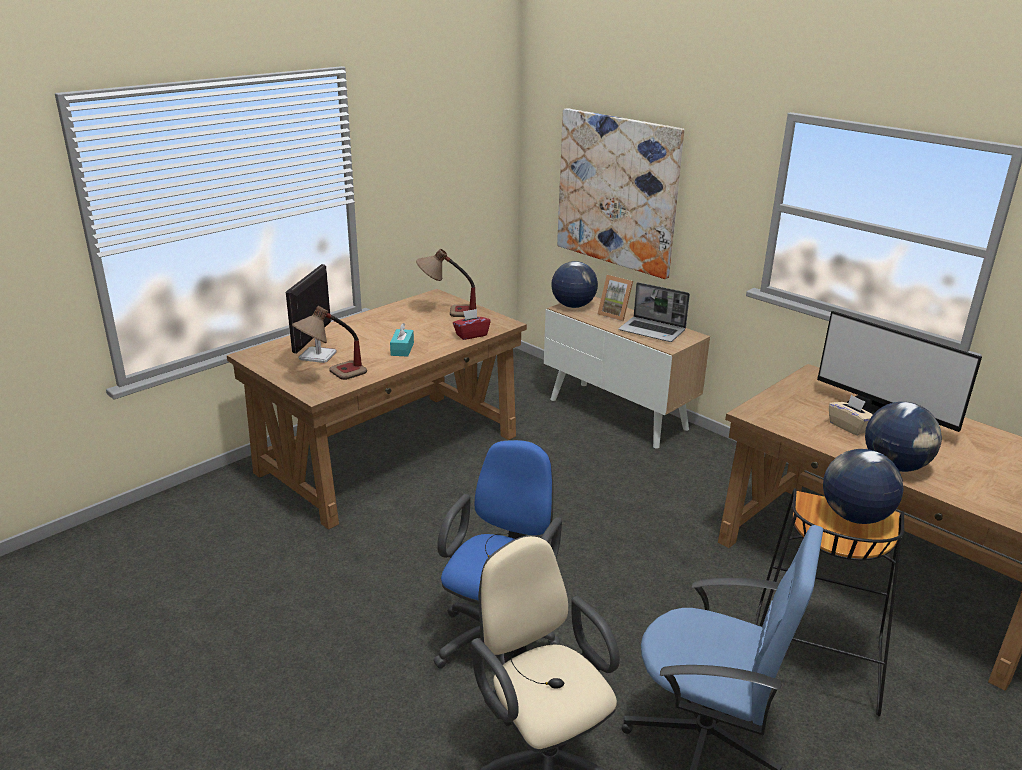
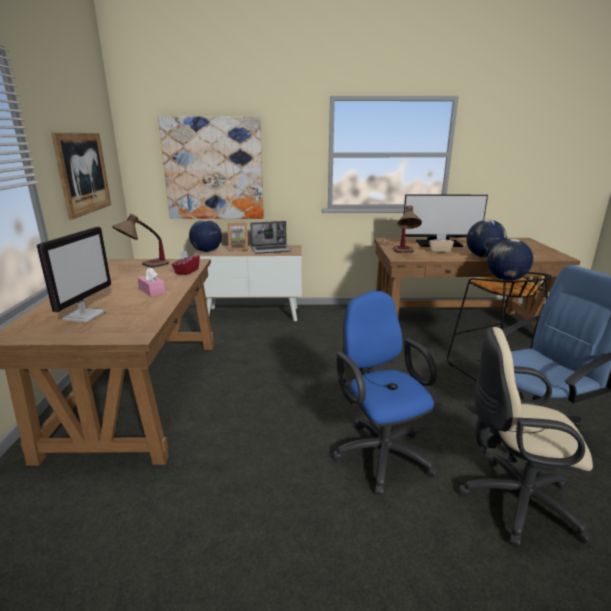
camera: 45 degrees left, 5 degrees down
(317, 356) = (84, 315): monitor -> monitor turned 135 degrees counterclockwise
(332, 377) = (127, 322): table lamp -> table lamp (405, 253)
(402, 349) = (152, 291): turquoise tissue box -> pink tissue box
(438, 181) = (83, 173): none -> picture

